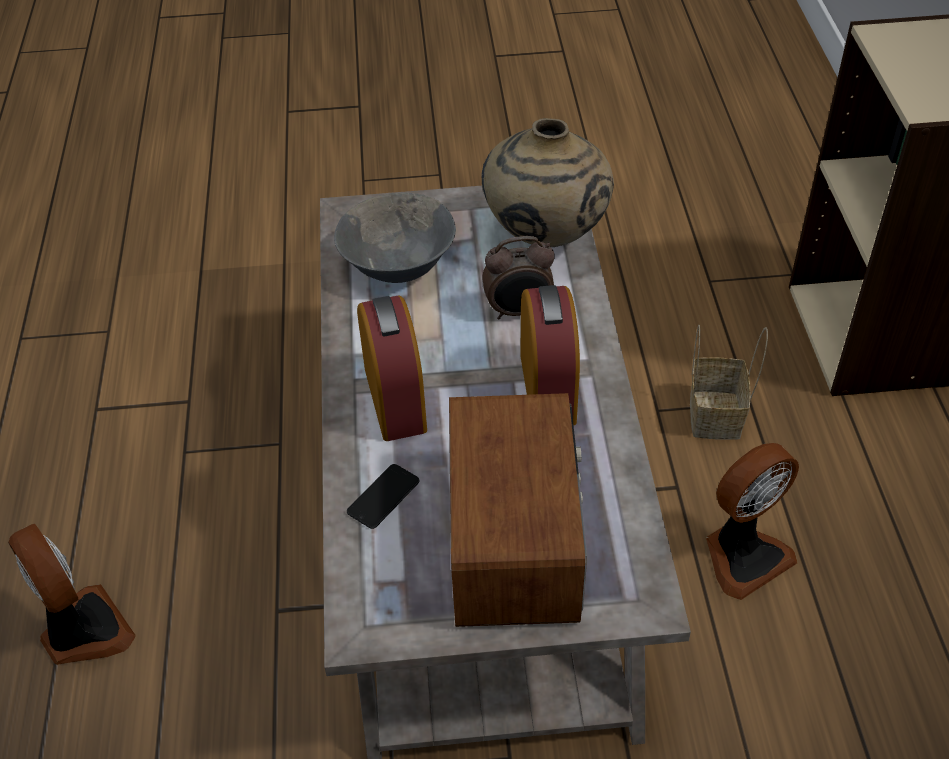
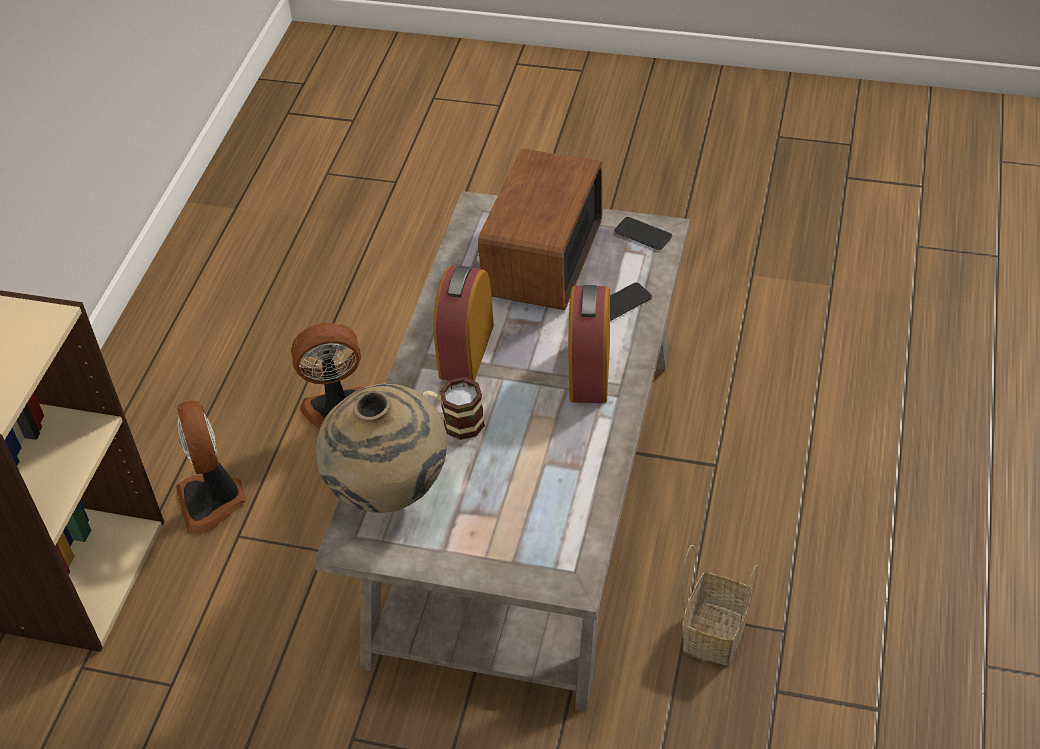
camera: 160 degrees left, 0 degrees up
(83, 631) = (877, 487): fan -> fan (213, 500)
(386, 616) = (643, 234): none -> phone
(399, 263) = (540, 501): grey bowl -> none
(518, 311) = (454, 422): alarm clock -> mug
(716, 417) = (276, 530): basket -> basket (714, 631)

